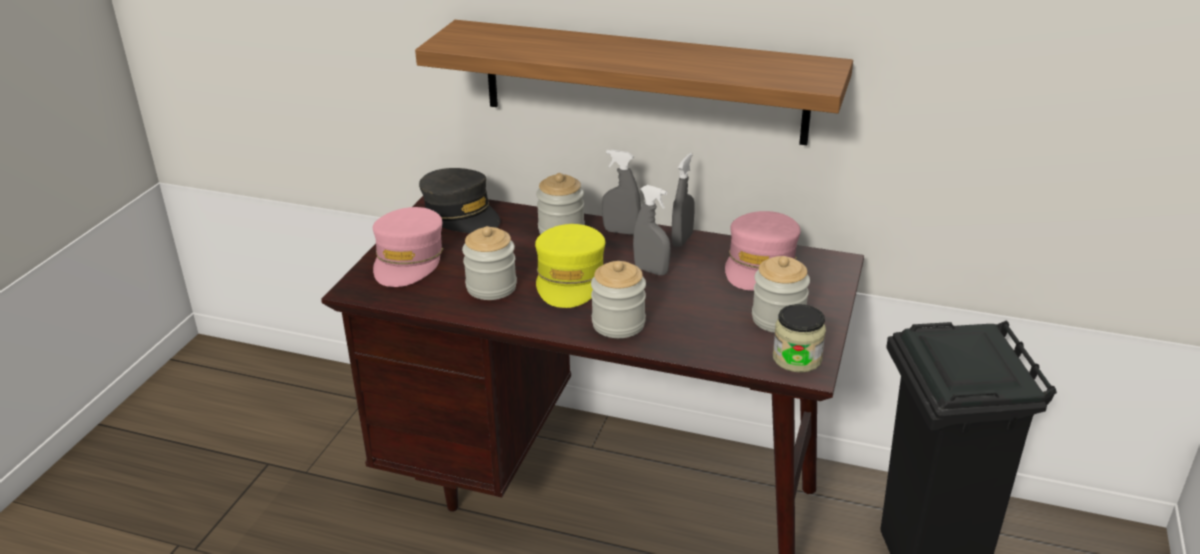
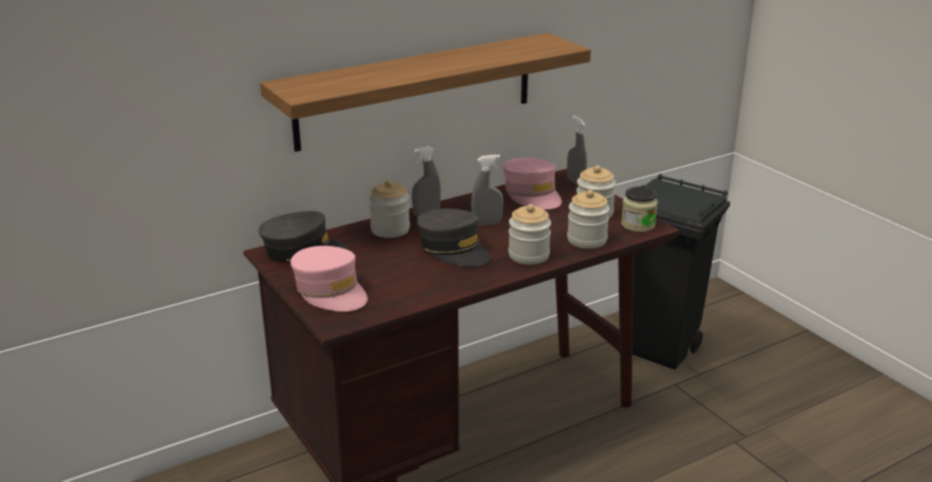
camera: 50 degrees left, 5 degrees down
(491, 287) = (419, 276): jar -> jar (587, 240)
(570, 279) = (453, 249): yellow cap -> grey cap
(682, 239) = (468, 202): grey spray bottle -> grey spray bottle (575, 182)

